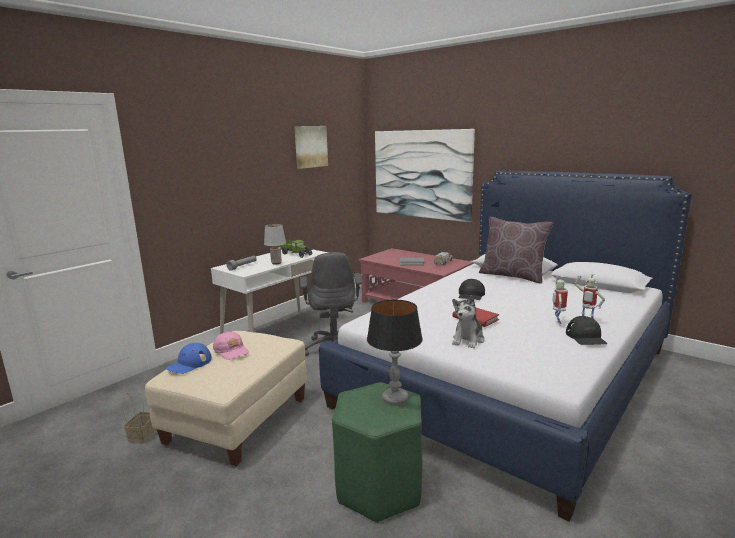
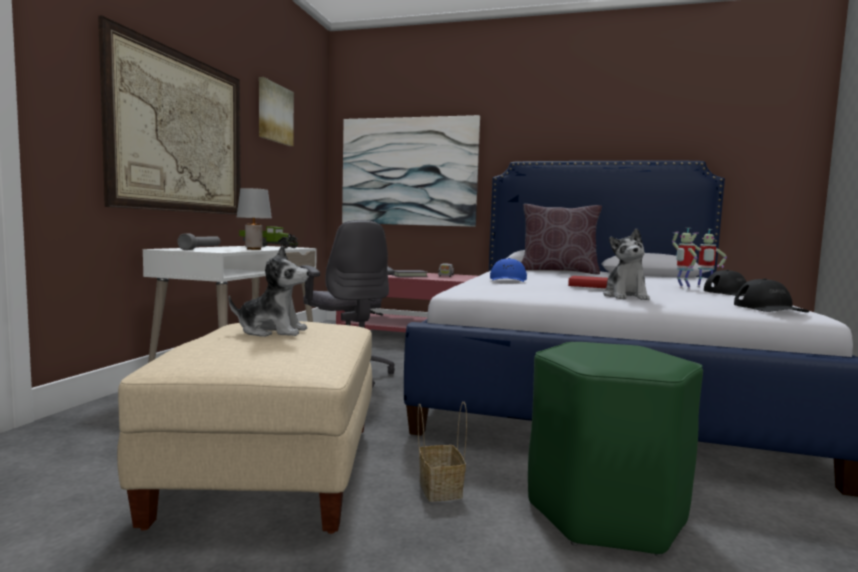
camera: 25 degrees left, 10 degrees down
(143, 435) = (72, 523): basket -> basket (439, 488)
(189, 364) = (206, 346): blue cap -> blue cap (508, 279)
(231, 351) = (272, 331): pink cap -> plush toy
(233, 188) = (180, 133): none -> picture
(395, 398) = (627, 349): table lamp -> none
(471, 295) = (547, 278): black cap -> black cap (769, 308)

